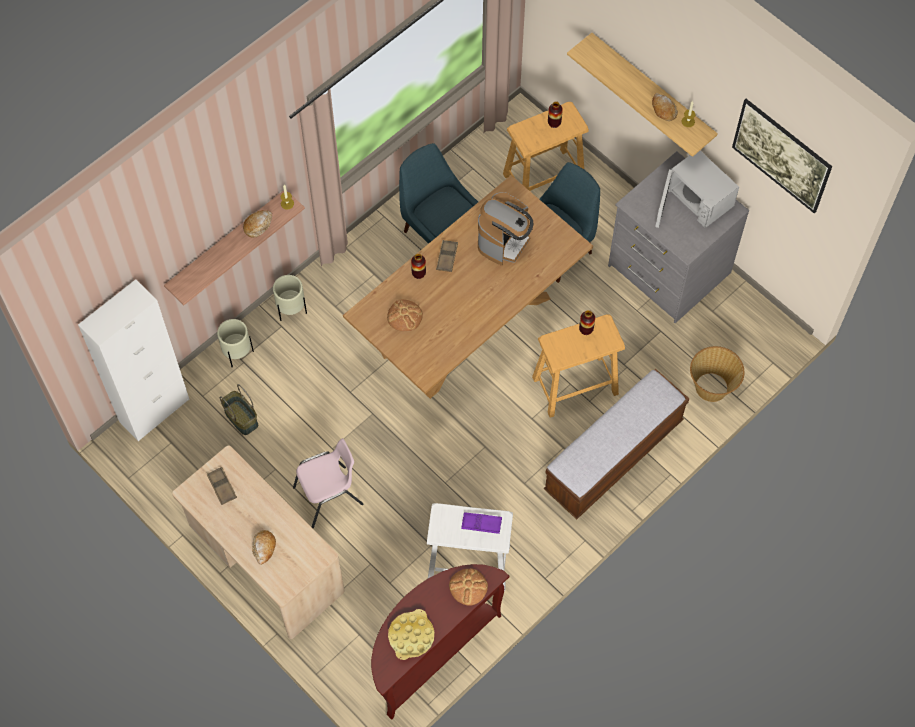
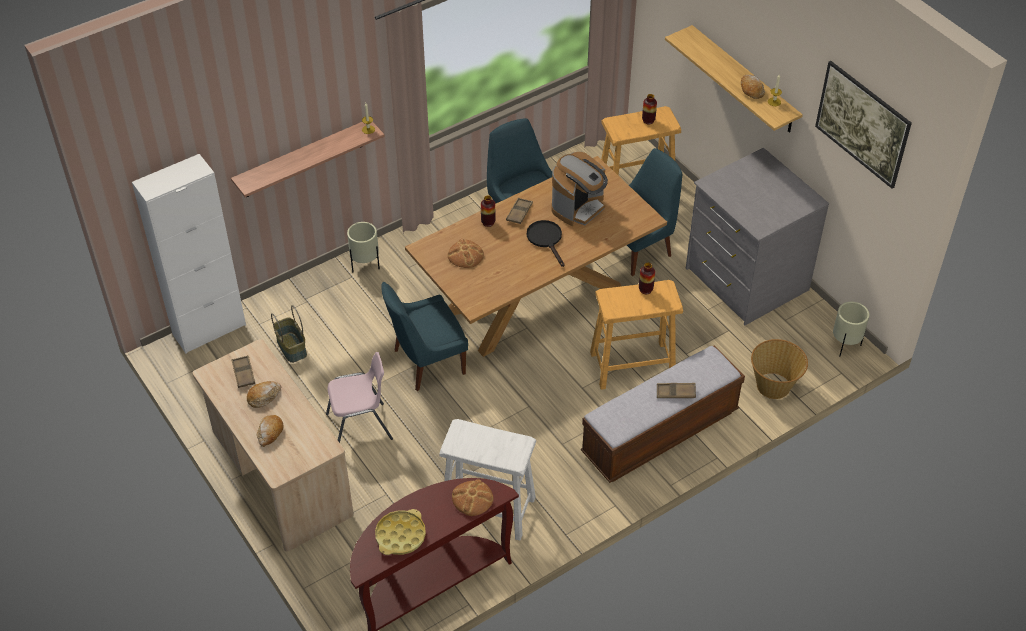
camera: 10 degrees right, 15 degrees down
(238, 354) = (304, 294): beige planter -> beige planter (845, 346)
(258, 225) = (335, 143): bread -> bread (264, 396)
(377, 414) = (426, 363): none -> blue chair
(480, 285) = (546, 239): none -> black frying pan
(481, 524) = (500, 444): purple tray -> none
(628, 429) = (675, 392): none -> brown tray
(696, 199) = (776, 187): white microwave -> none

